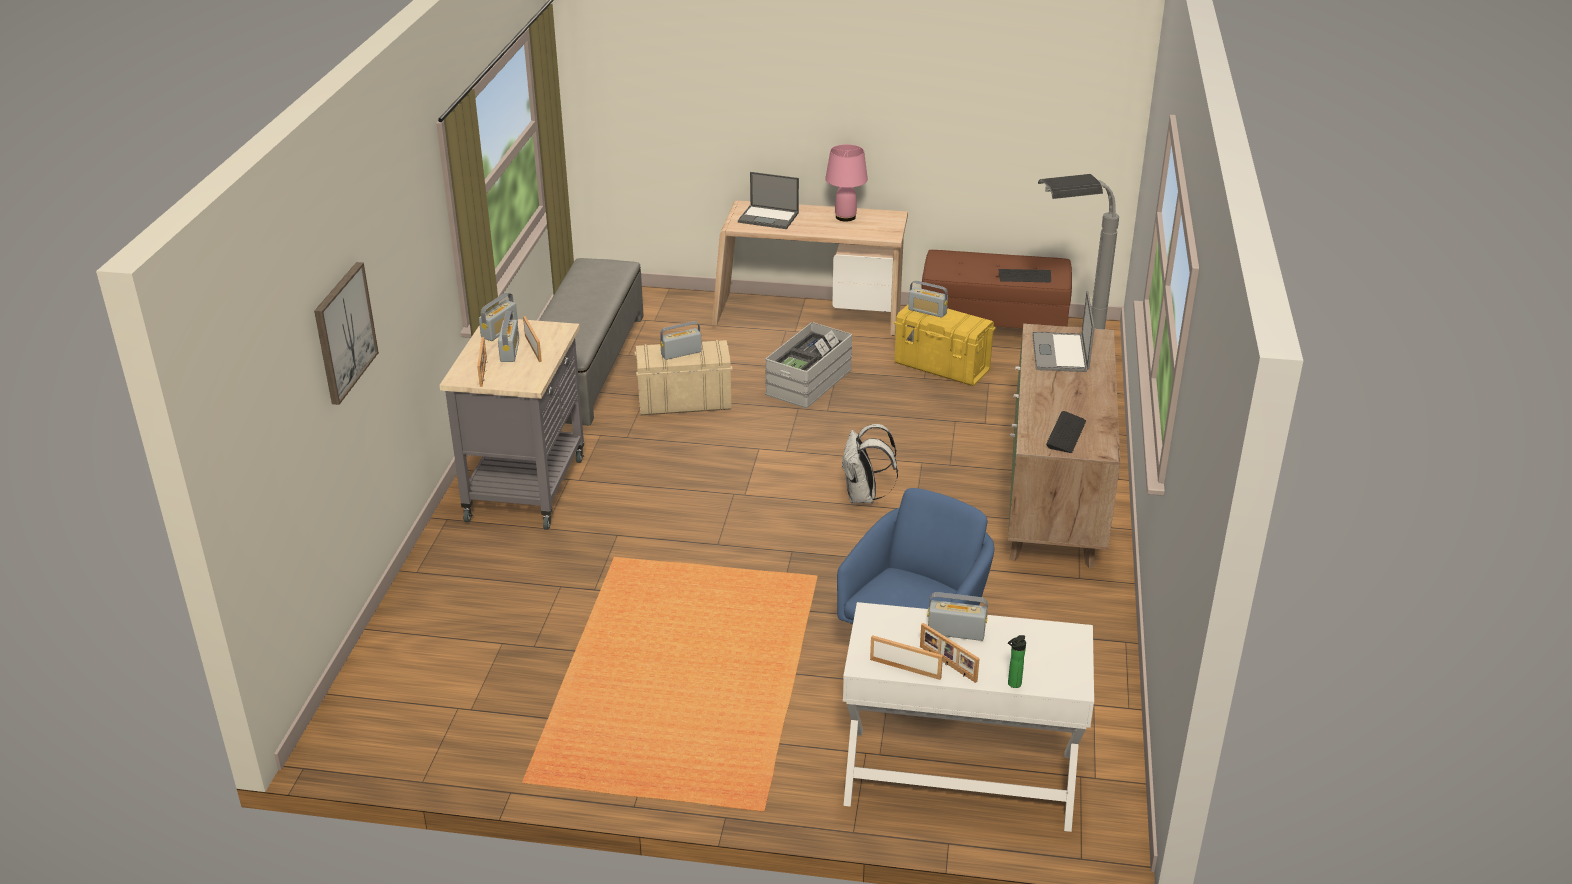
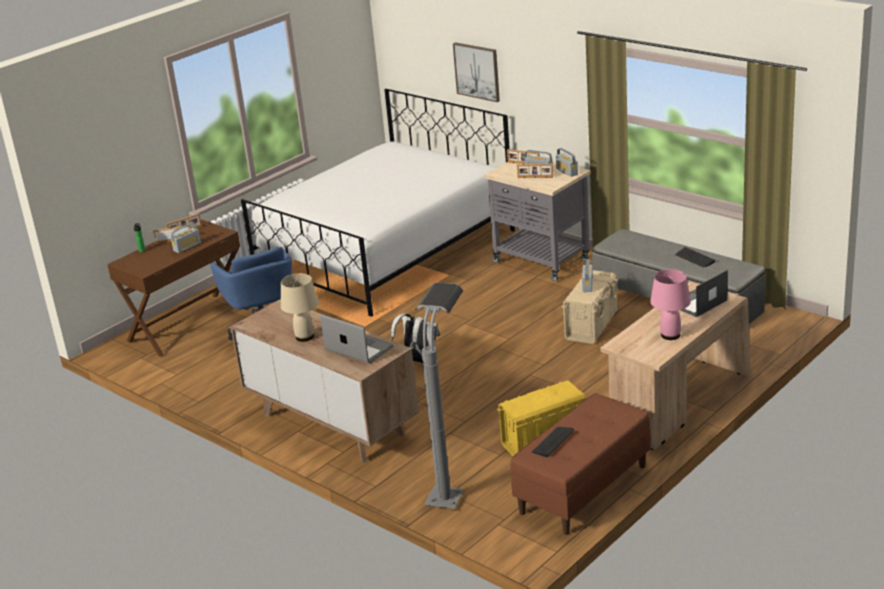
camera: 125 degrees right, 5 degrees down
(561, 658) = (386, 251): none -> white bed
(808, 381) = (577, 377): grey storage box -> none
(927, 311) = (557, 393): radio -> none
(959, 779) = (188, 324): white desk -> brown desk
(1066, 434) = (276, 319): keyboard -> keyboard (695, 258)
(1080, 396) = (304, 337): none -> beige table lamp

